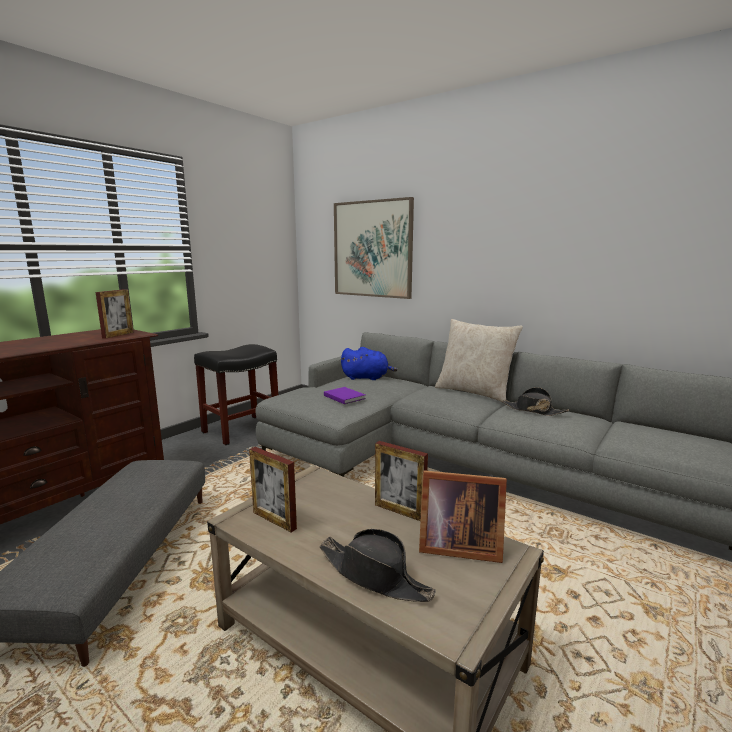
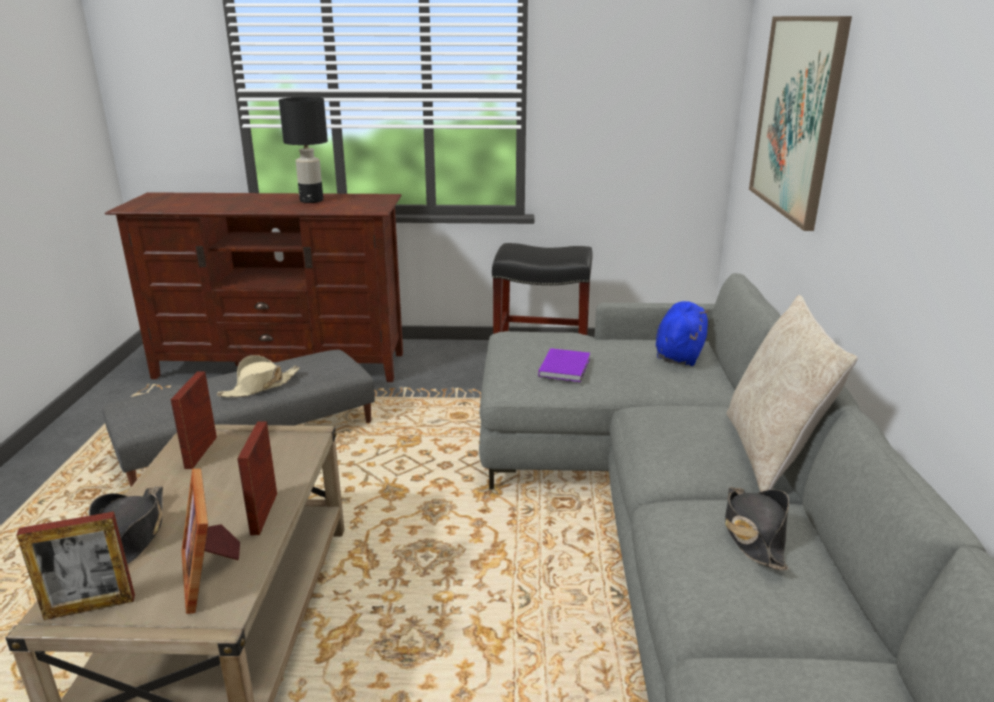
camera: 55 degrees right, 10 degrees up
(57, 339) = (312, 201): none -> black table lamp
(118, 335) = (358, 207): picture frame -> picture frame (90, 606)
(131, 503) = (260, 387): none -> beige hat
(367, 378) = (679, 354): blue plush toy -> blue plush toy turned 135 degrees counterclockwise

